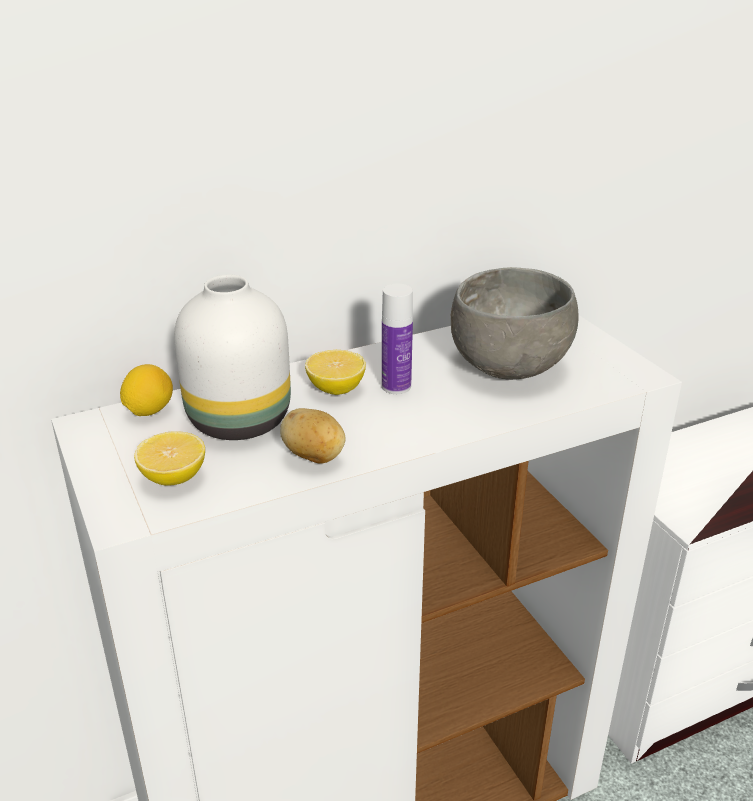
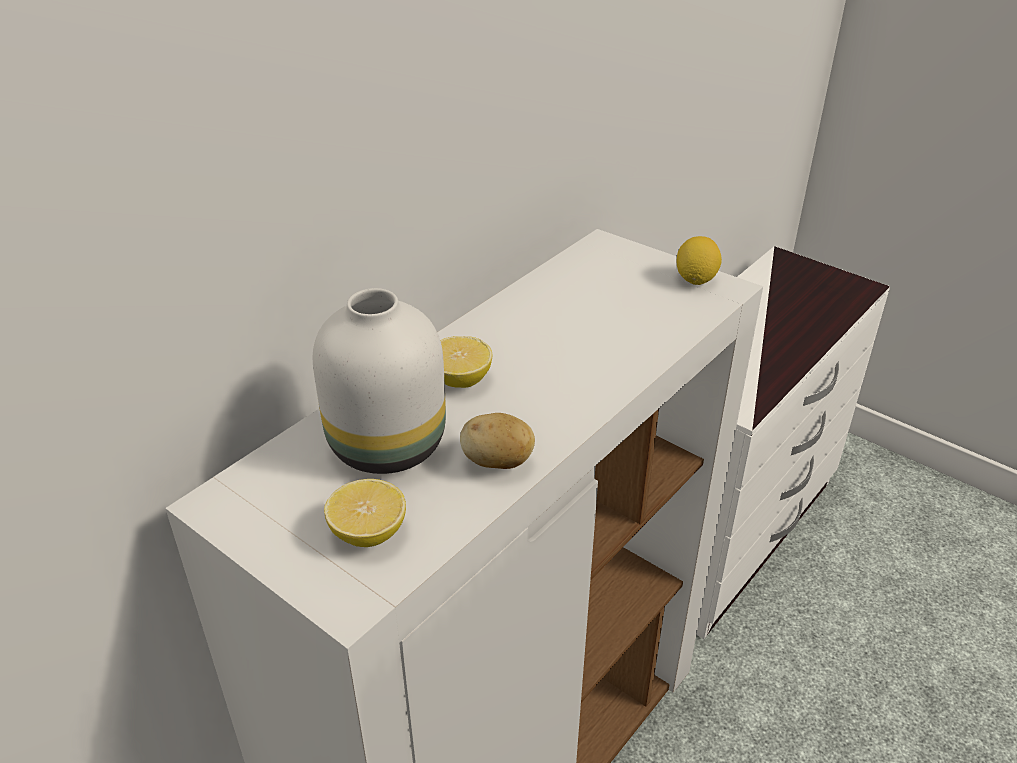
camera: 25 degrees left, 5 degrees up
(149, 410) = (277, 463): lemon -> lemon (695, 279)
(396, 386) = (517, 360): bottle -> none
(508, 366) = (606, 310): grey bowl -> none

